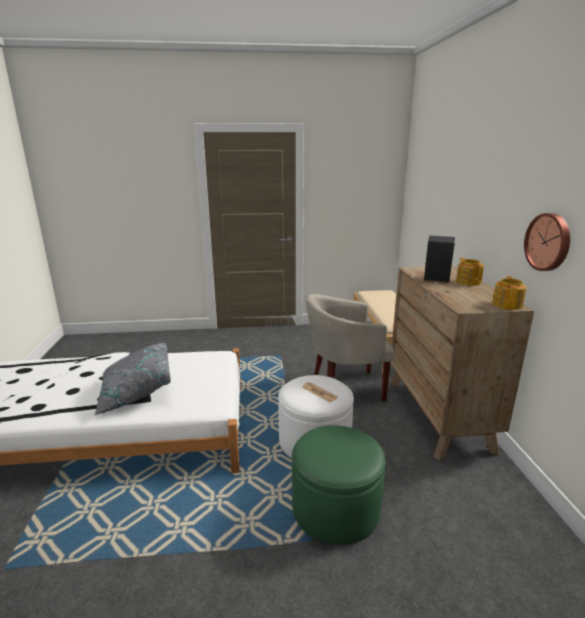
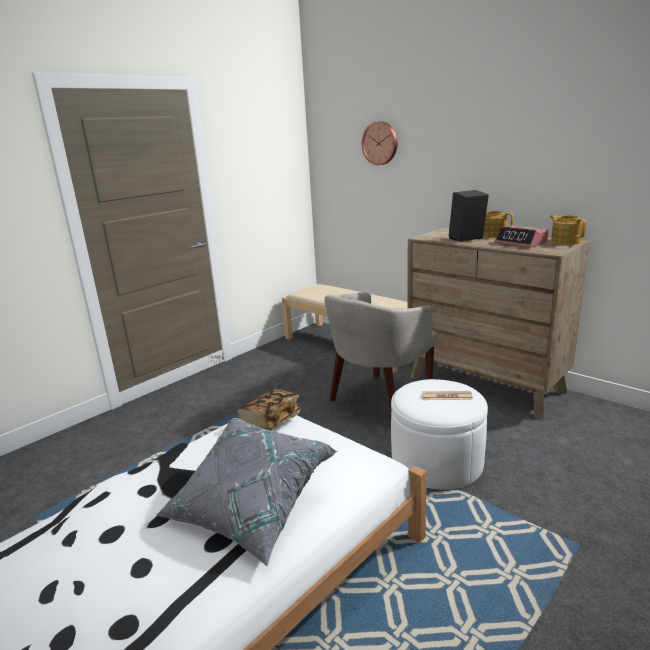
camera: 40 degrees left, 0 degrees up
(214, 359) = (271, 421): none -> book
(336, 507) = (547, 504): green ottoman -> none
(466, 294) = (521, 243): none -> alarm clock
(549, 242) = (591, 173): wall clock -> wall clock (380, 143)

